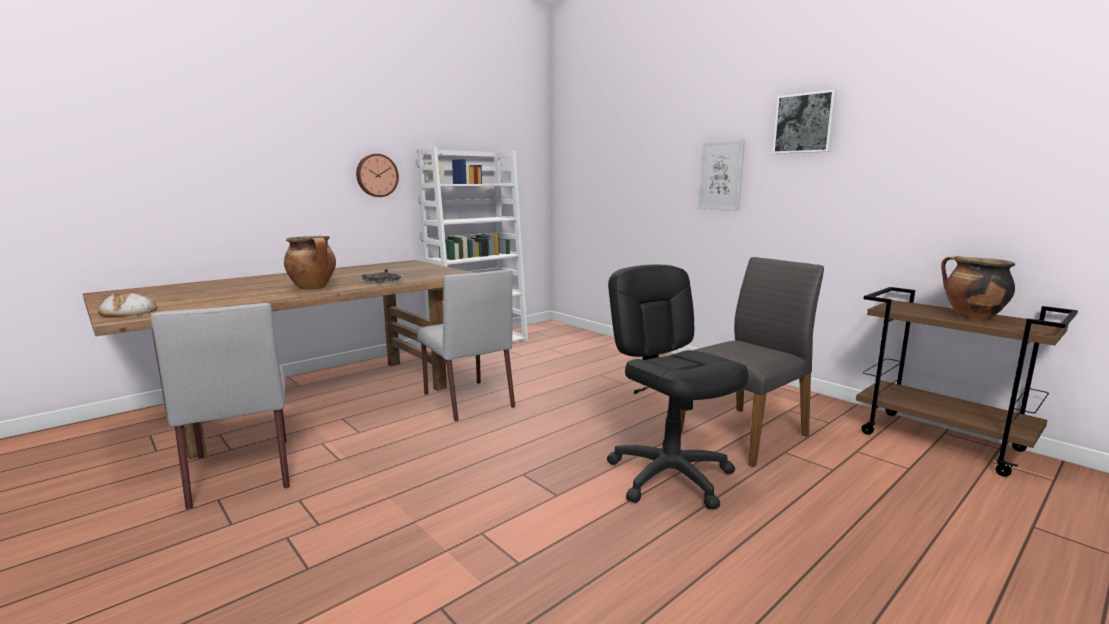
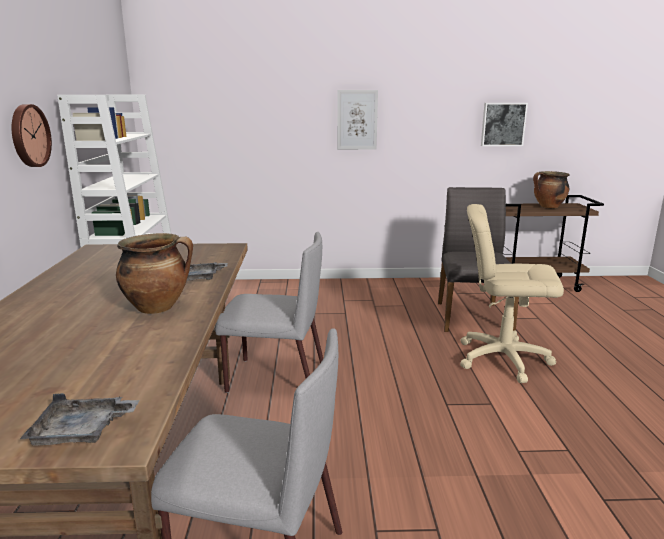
camera: 50 degrees left, 5 degrees up
(128, 312) = (82, 431): bread -> grey tray
(670, 476) = (502, 359): black office chair -> beige office chair
(805, 123) = (427, 80): picture -> picture (503, 124)

